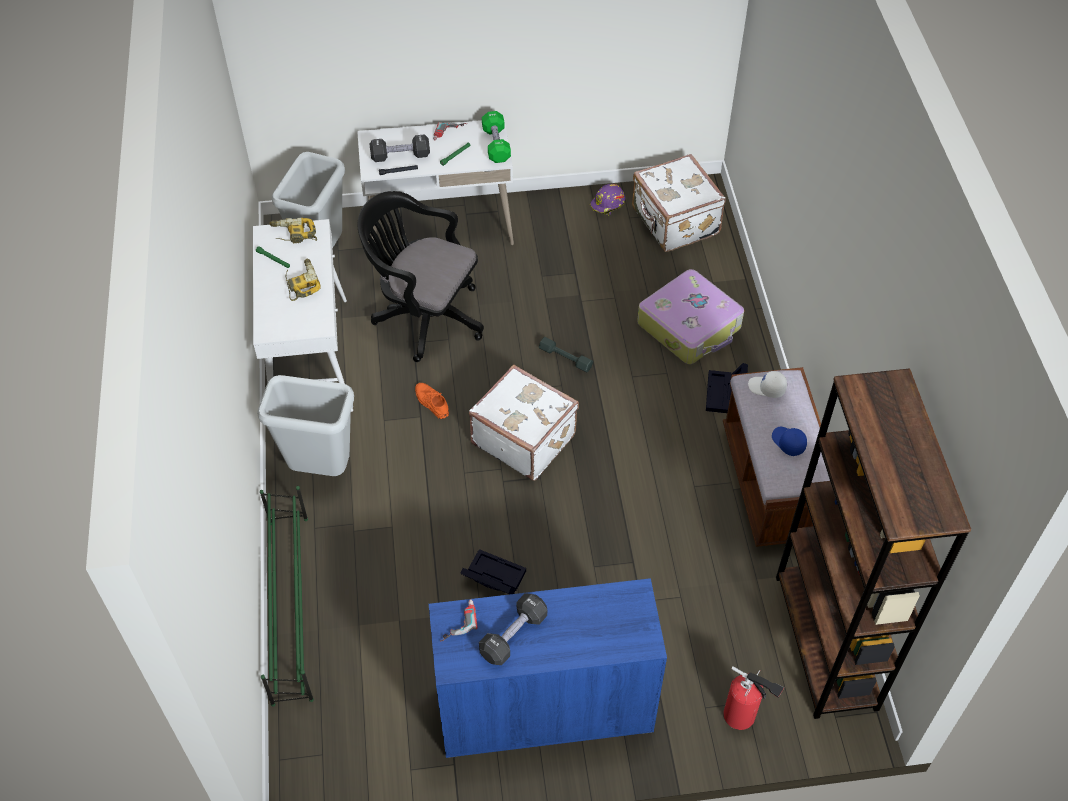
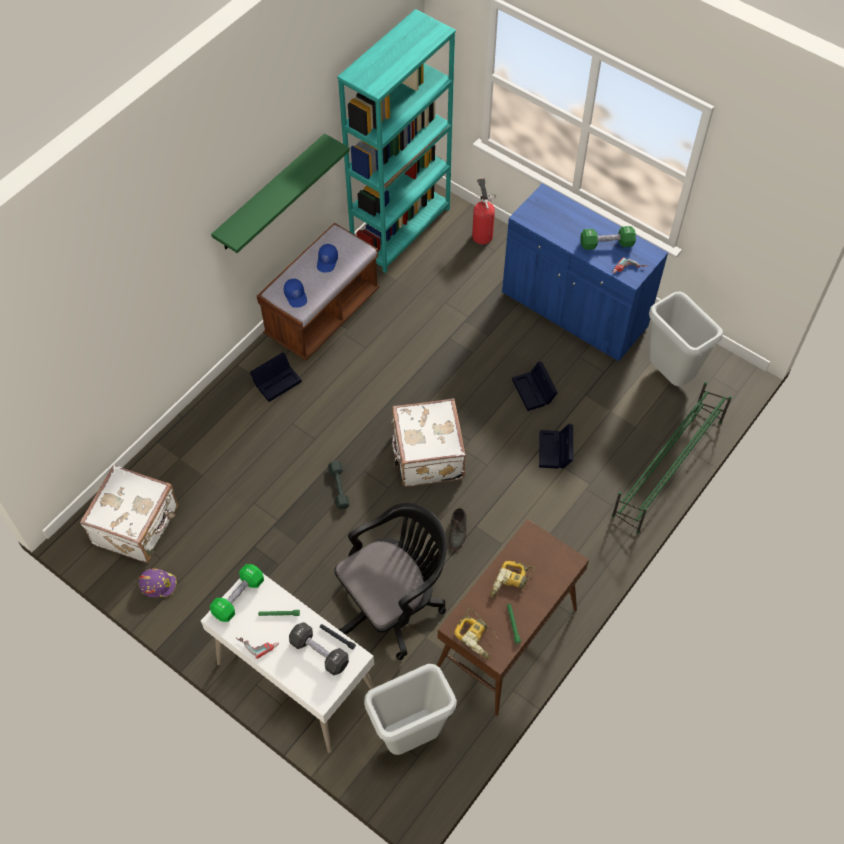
camera: 135 degrees left, 5 degrees up
(309, 357) = (506, 640): white console table -> brown console table
(322, 469) = (573, 542): grey trash can -> grey trash can (668, 375)
(414, 535) = (555, 451): none -> black storage box
(424, 316) = (393, 604): black office chair -> black office chair turned 105 degrees counterclockwise
(431, 402) = (458, 530): orange shoe -> grey shoe
(513, 635) = (606, 244): black dumbbell -> green dumbbell
(690, 326) = (236, 440): suitcase -> none
(766, 388) = (296, 296): white cap -> blue cap
(826, 642) = (401, 230): brown bookcase -> turquoise bookcase
(850, 324) = (271, 193): none -> green shelf

